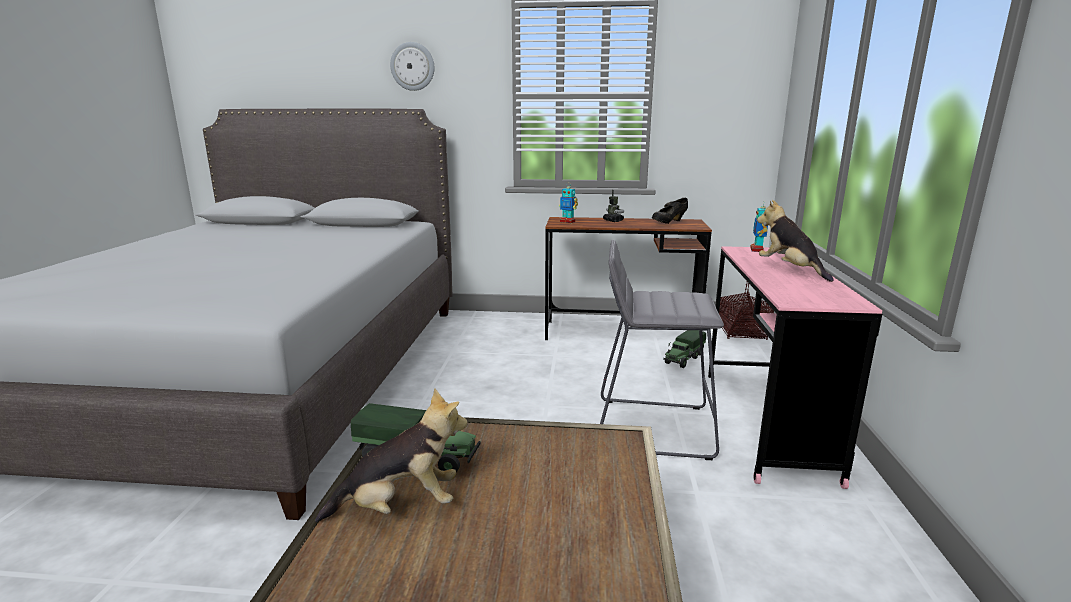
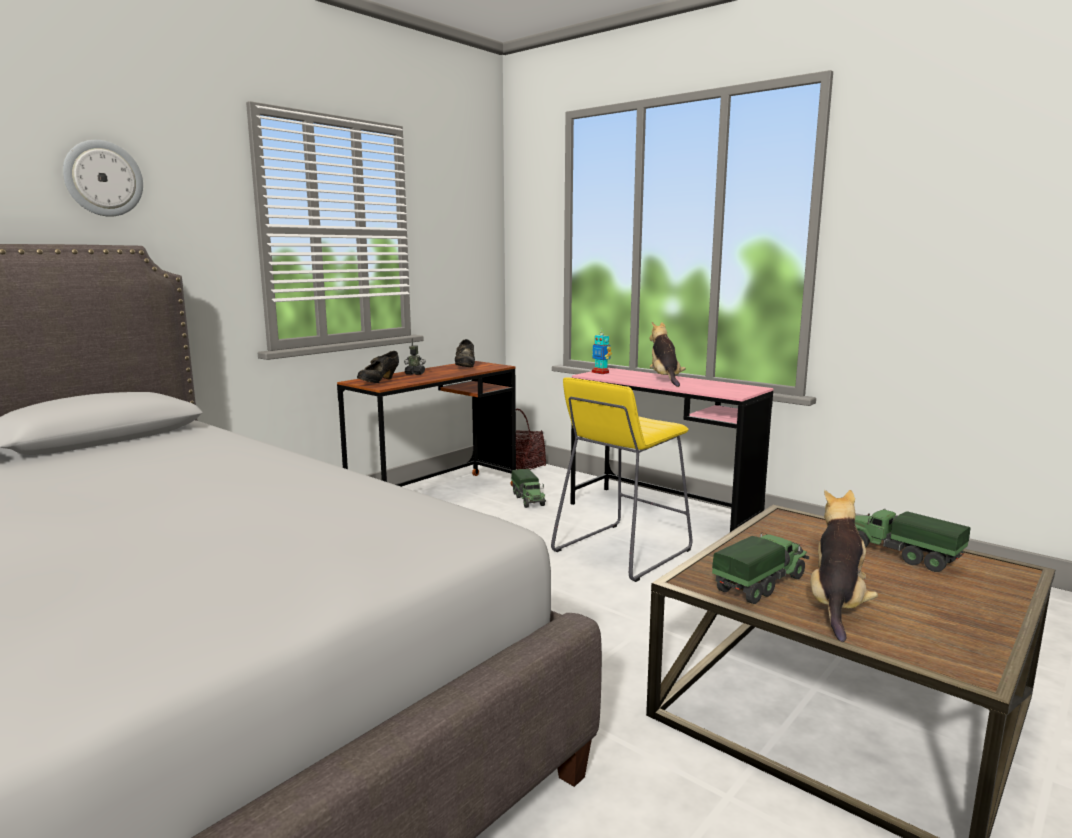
camera: 55 degrees left, 5 degrees down
(567, 221) = (378, 382): toy robot -> black shoe
(590, 530) = (899, 554): none -> toy truck
(653, 428) = (622, 551): grey stool -> yellow stool
(790, 270) = (665, 379): plush toy -> plush toy turned 75 degrees clockwise

